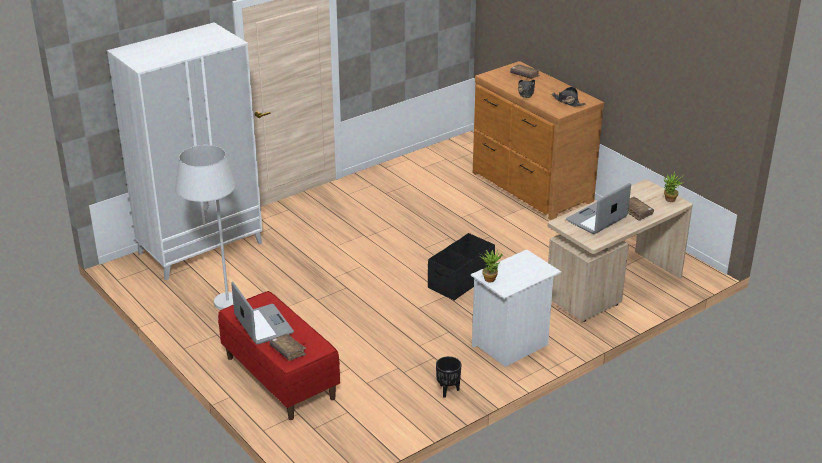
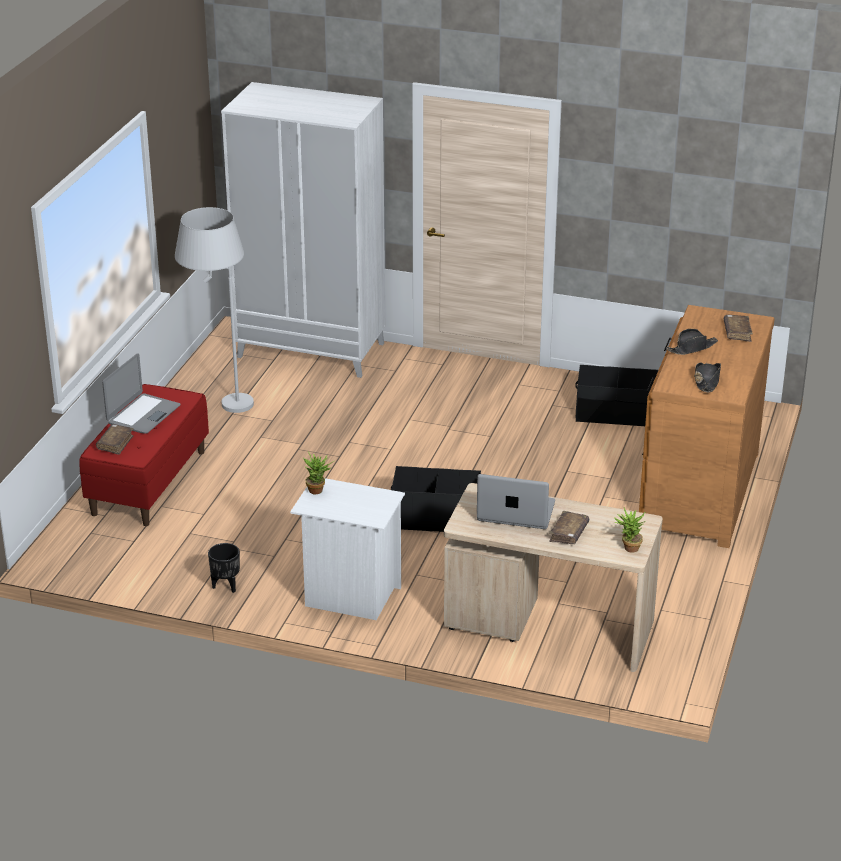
camera: 55 degrees right, 0 degrees up
(421, 178) = (615, 414): none -> black storage box

